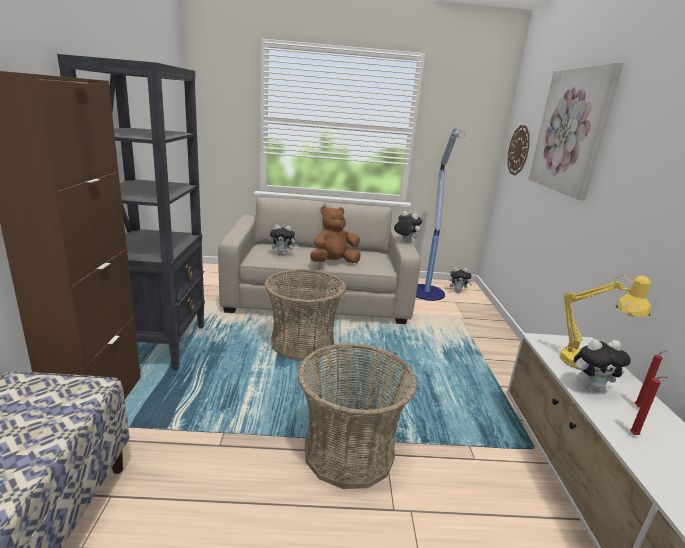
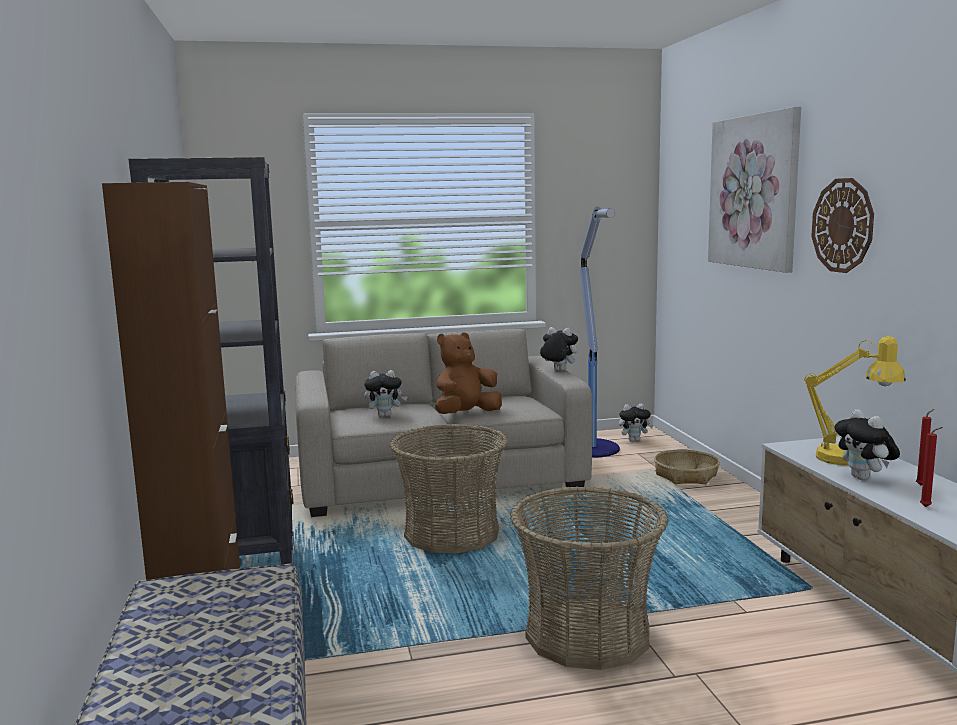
camera: 10 degrees left, 10 degrees down
(480, 326) = (686, 475): none -> basket
(519, 150) = (683, 227): wall clock -> wall clock (843, 225)
(591, 388) = (864, 478): plush toy -> plush toy turned 90 degrees clockwise

